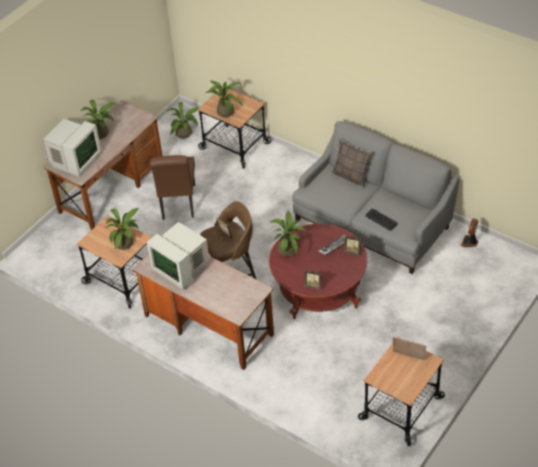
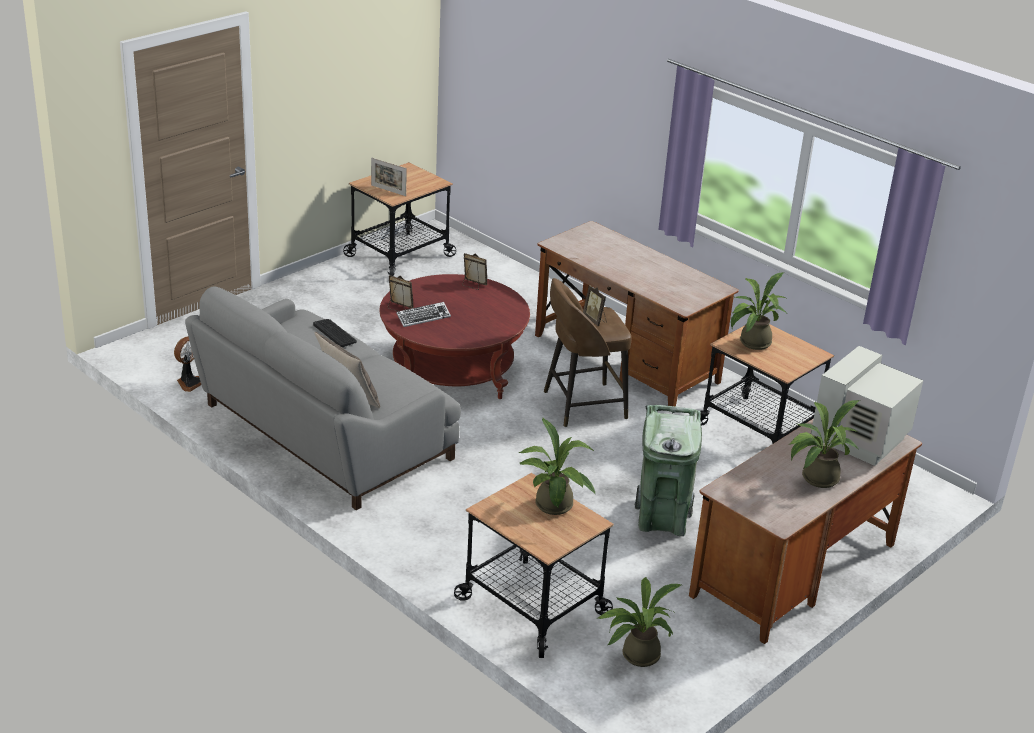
camera: 175 degrees left, 15 degrees down
(178, 204) = (662, 520): brown chair -> green trash can
(182, 269) = (663, 278): monitor -> none
(288, 248) = (494, 327): potted plant -> none

